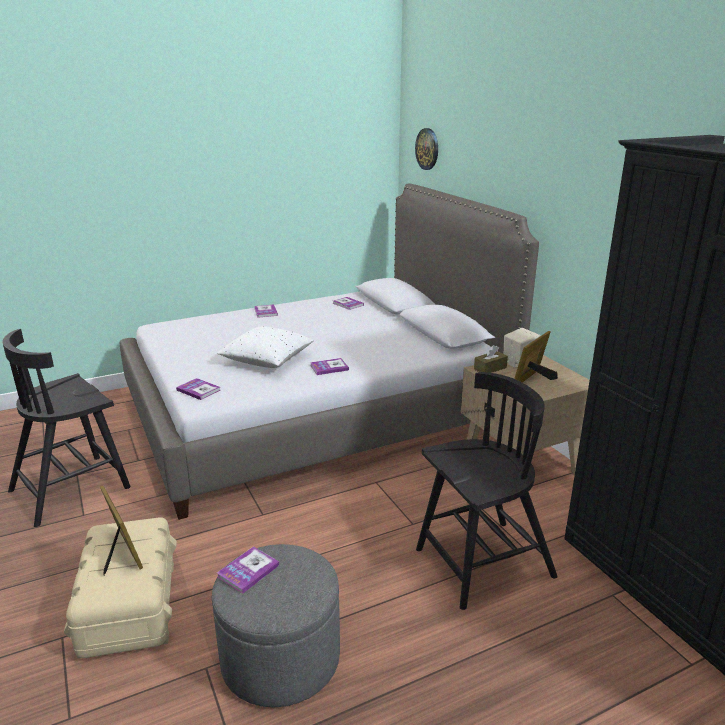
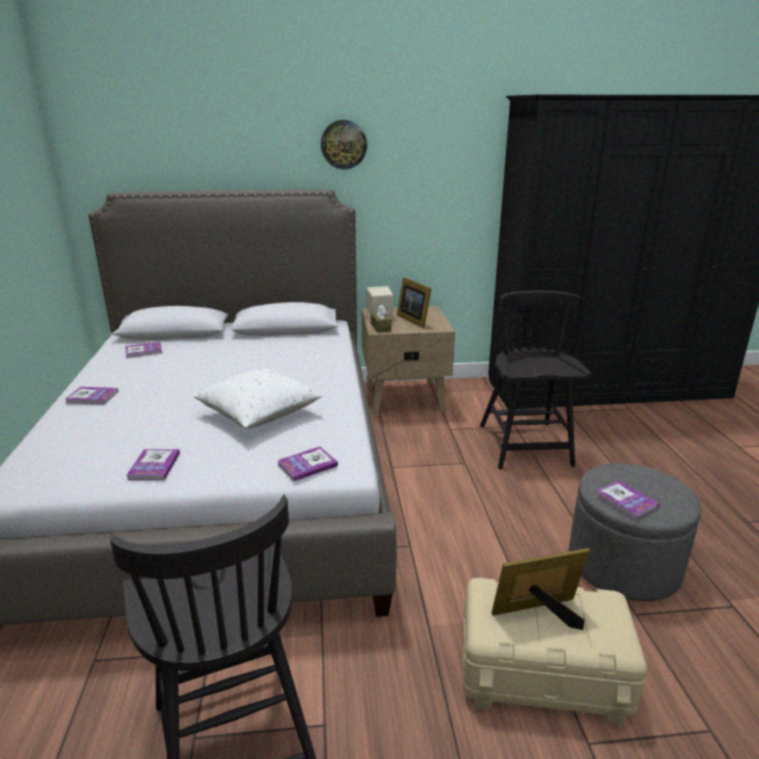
camera: 70 degrees left, 0 degrees up
(329, 367) = (315, 385): book -> book (154, 466)
(427, 149) = (127, 147): wall clock -> wall clock (343, 144)

